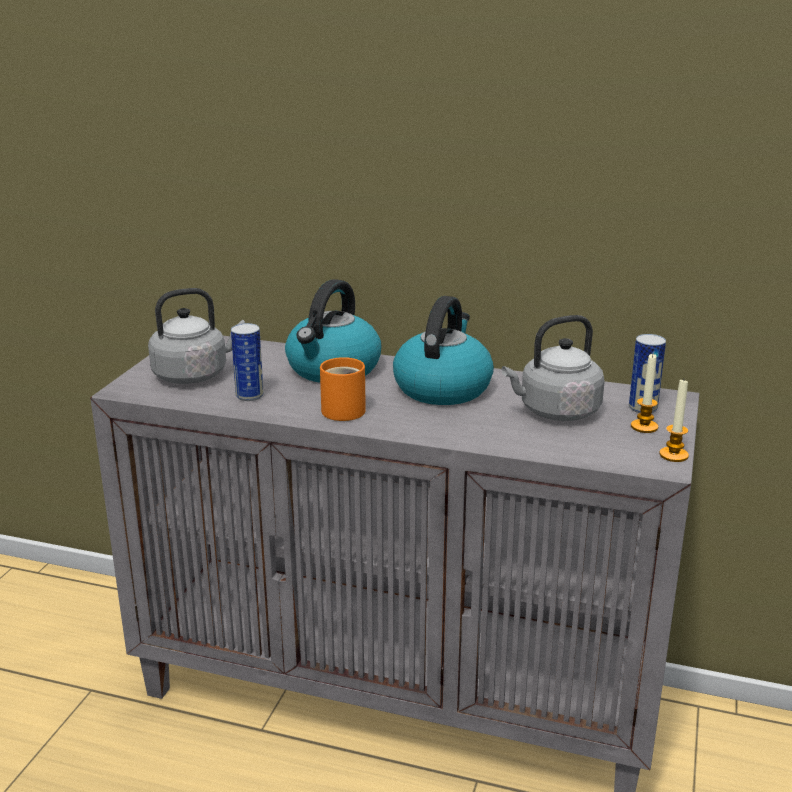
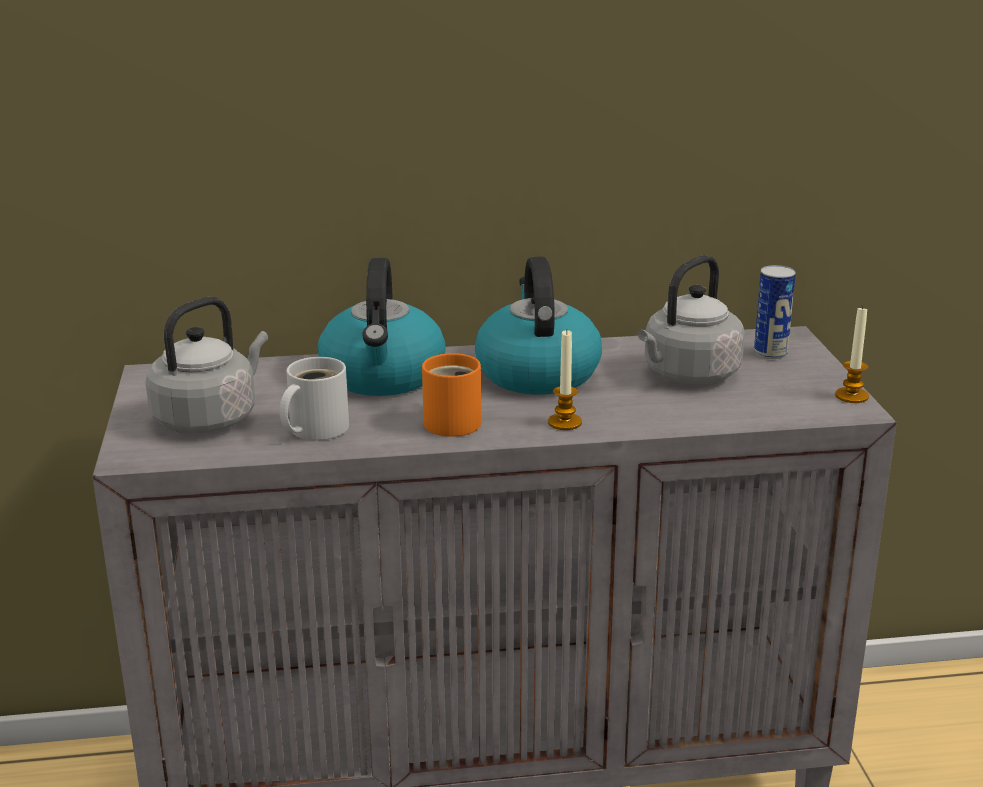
camera: 25 degrees left, 0 degrees up
(249, 396) = (314, 429): can -> white mug
(644, 427) = (793, 373): candle -> candle (564, 422)

